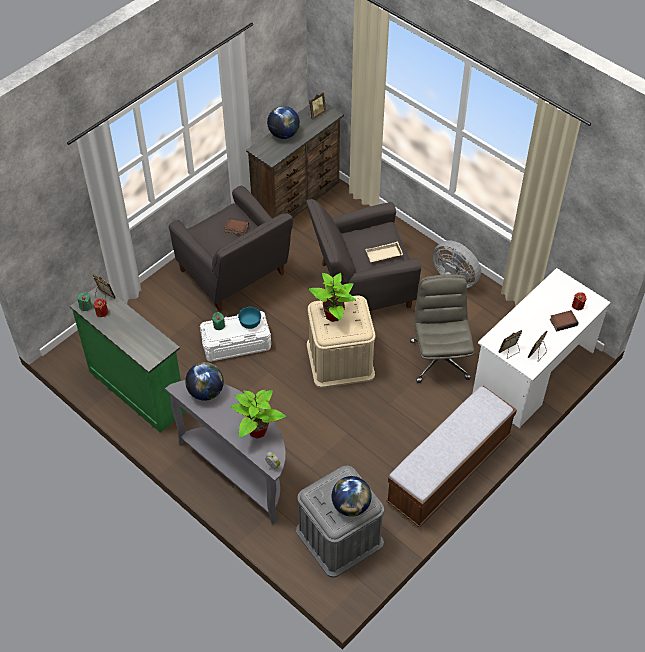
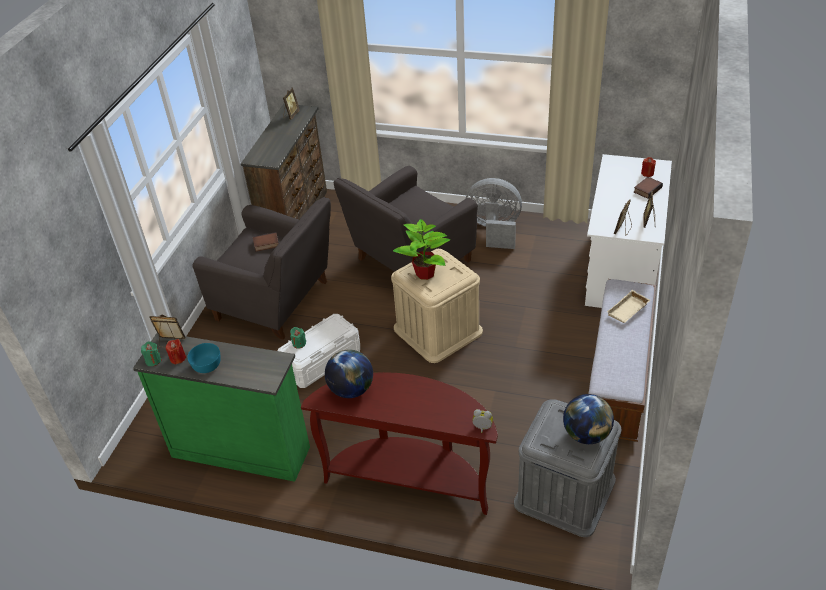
camera: 25 degrees left, 10 degrees down
(239, 471) = (410, 478): grey console table -> brown console table
(250, 322) = (330, 327): turquoise bowl -> turquoise bowl (206, 365)
(256, 430) = (437, 402): potted plant -> none
(283, 134) = (270, 139): globe -> none
(383, 255) = (431, 211): beige tray -> beige tray (628, 311)
(439, 359) = (531, 290): grey office chair -> none

